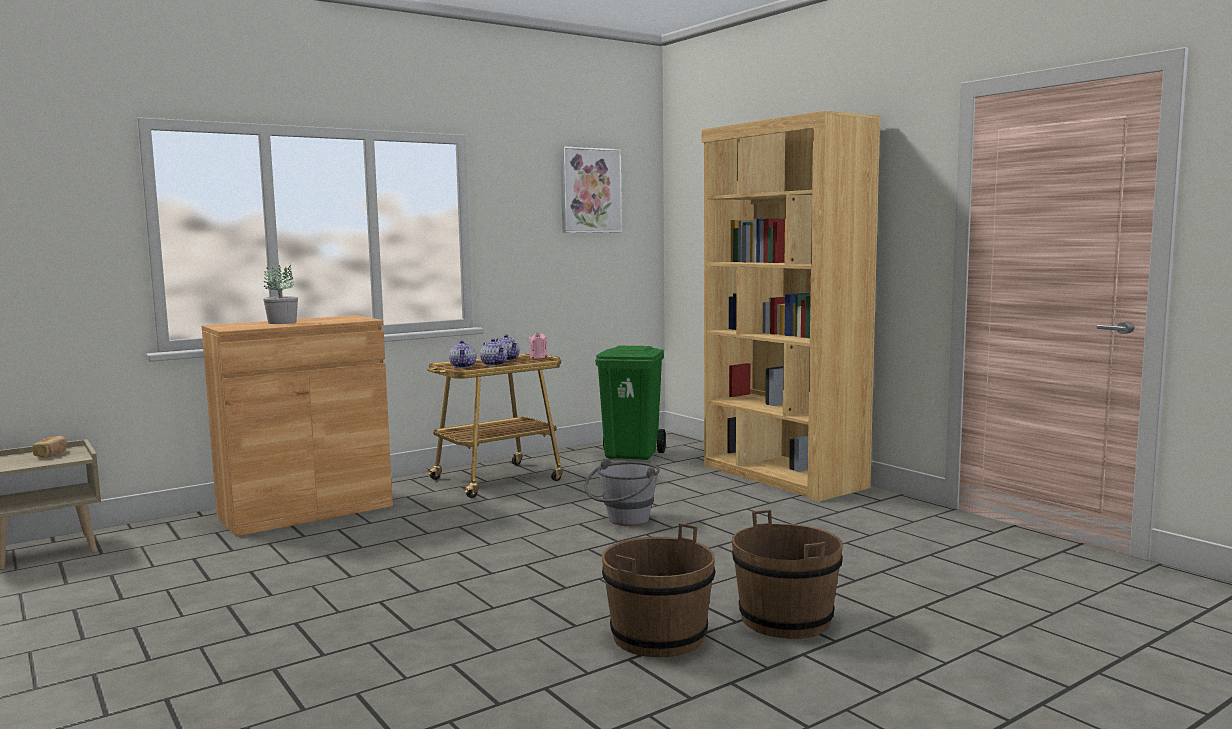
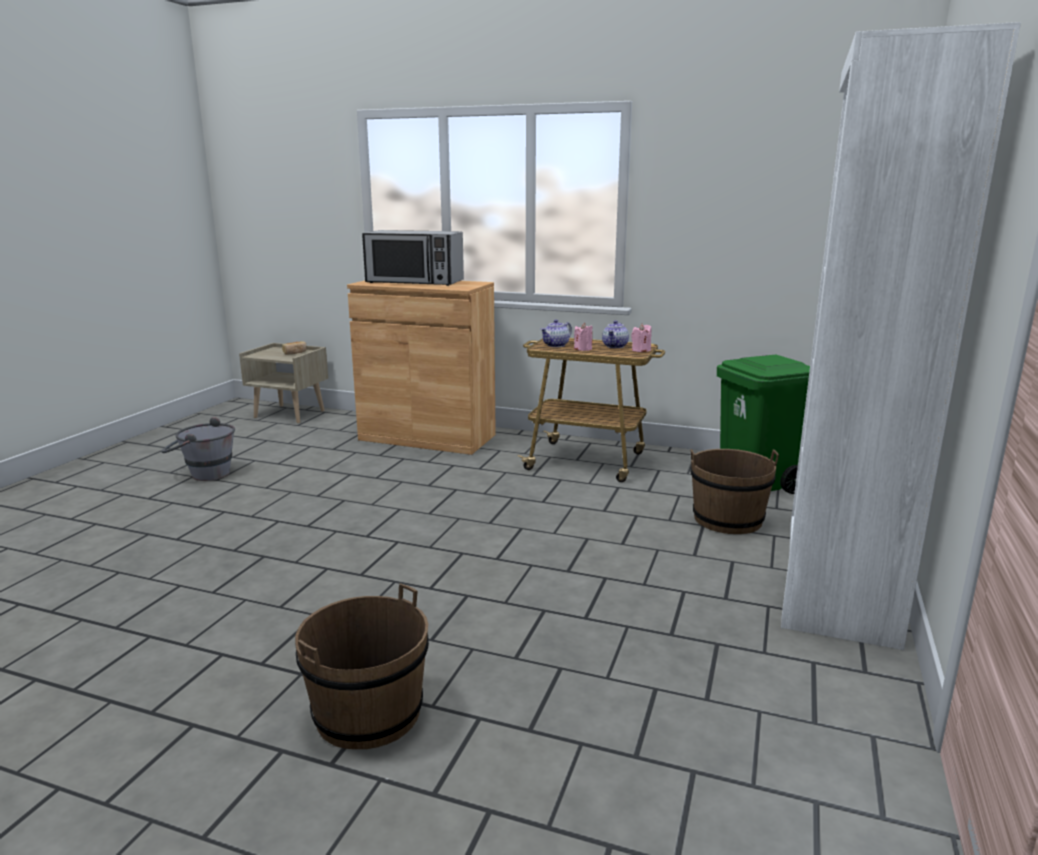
camera: 55 degrees right, 10 degrees up
(282, 322) = (415, 282): potted plant -> microwave
(494, 364) = (583, 349): teapot -> pink candle
(590, 190) = (794, 159): picture -> none
(623, 521) = (552, 544): grey bucket -> grey bucket (203, 474)
(659, 637) = (278, 653): brown bucket -> brown bucket (727, 520)
(782, 476) = (836, 578): brown bookcase -> white bookcase

